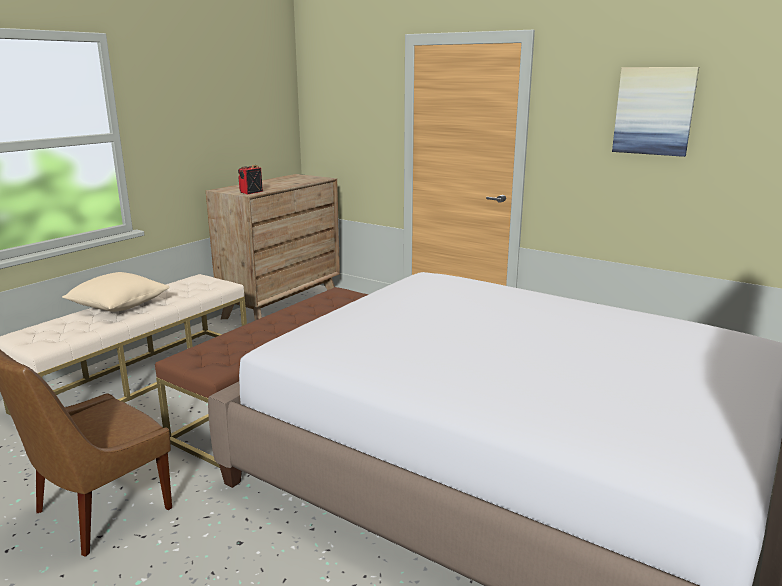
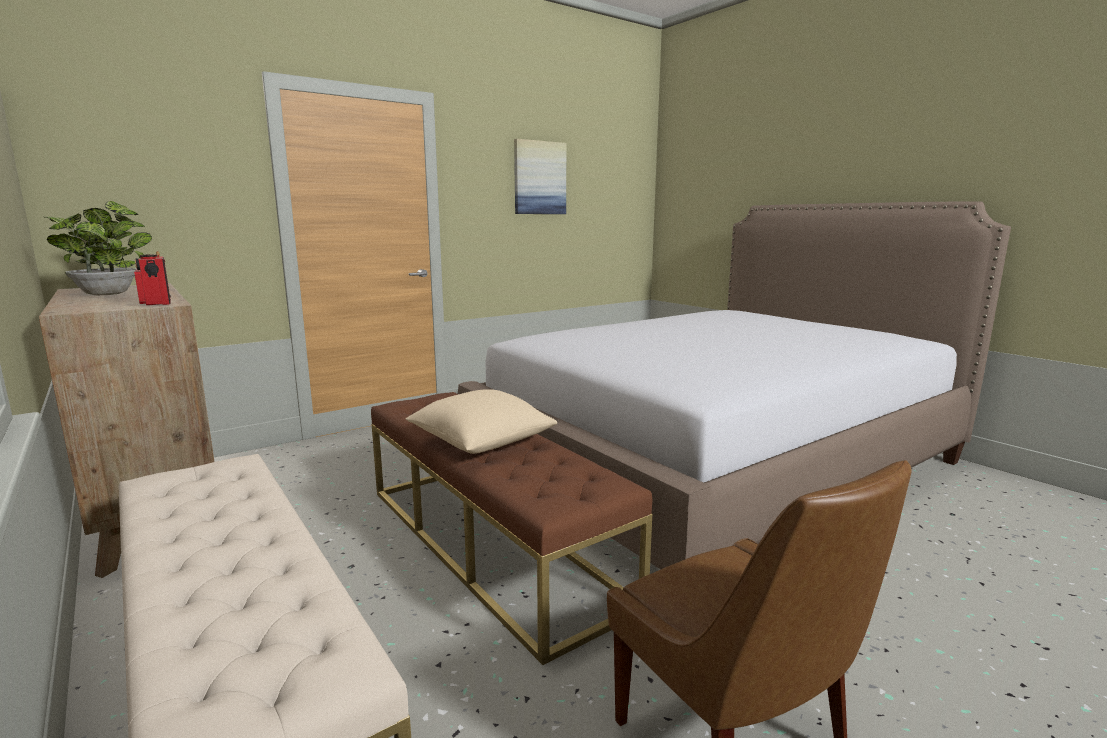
camera: 70 degrees left, 5 degrees down
(118, 306) = (192, 564): beige pillow -> beige pillow (481, 443)
(284, 181) = (109, 293): none -> potted plant

